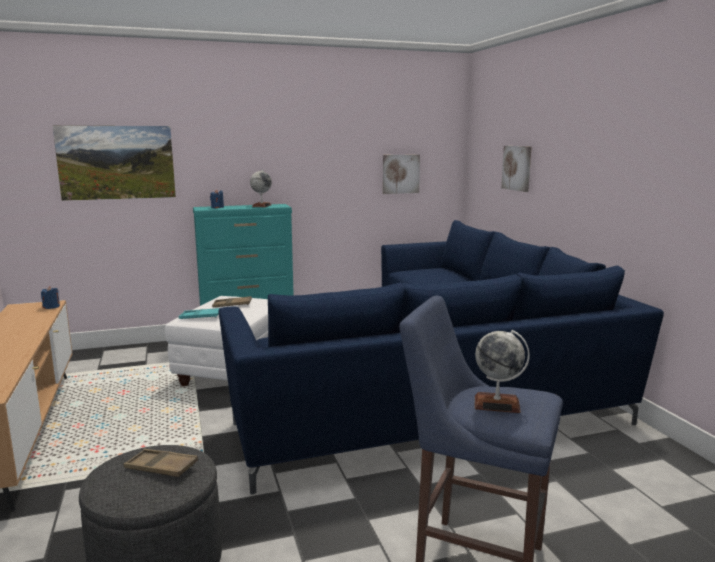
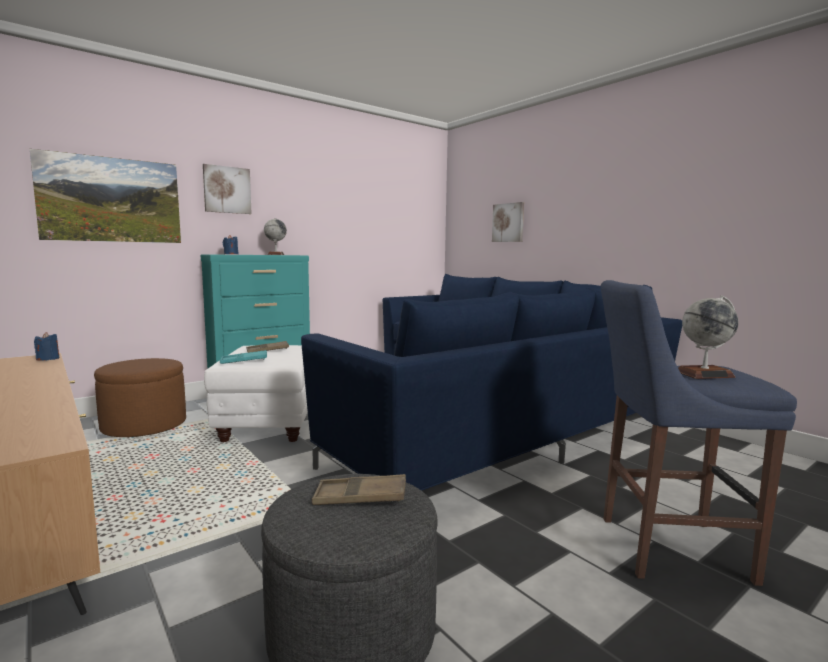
camera: 20 degrees left, 5 degrees down
(136, 361) = (144, 425): none -> brown ottoman
(400, 174) = (395, 232): picture -> picture (227, 190)

